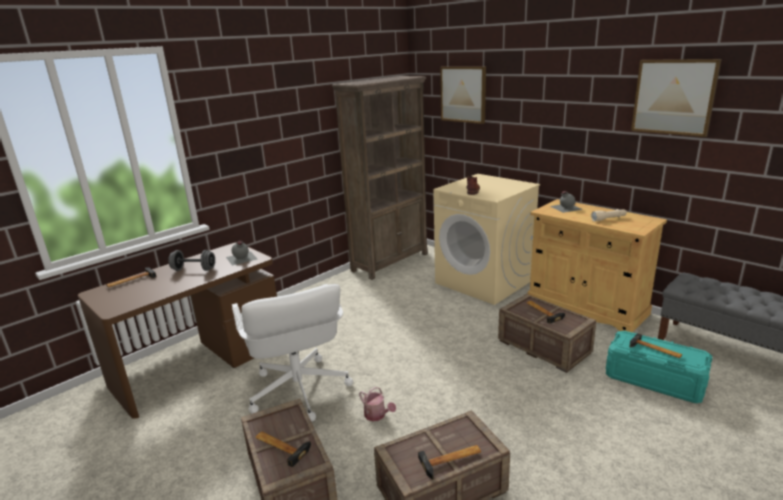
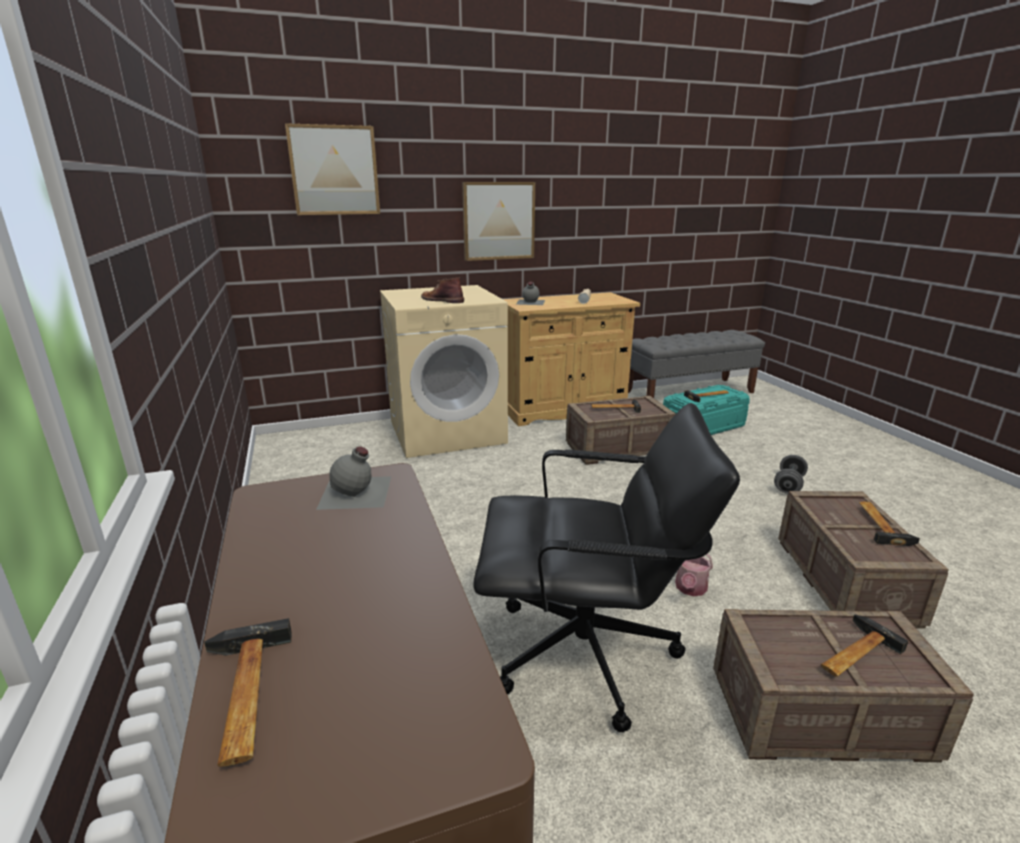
camera: 65 degrees left, 0 degrees up
(194, 269) = (333, 560): grey dumbbell -> grey dumbbell (788, 485)
(298, 391) = (586, 654): white office chair -> black office chair
(377, 415) = (690, 589): watering can -> watering can turned 135 degrees clockwise
(390, 262) = (288, 468): brown bookcase -> none
(674, 97) = (605, 165): picture -> picture (498, 221)

